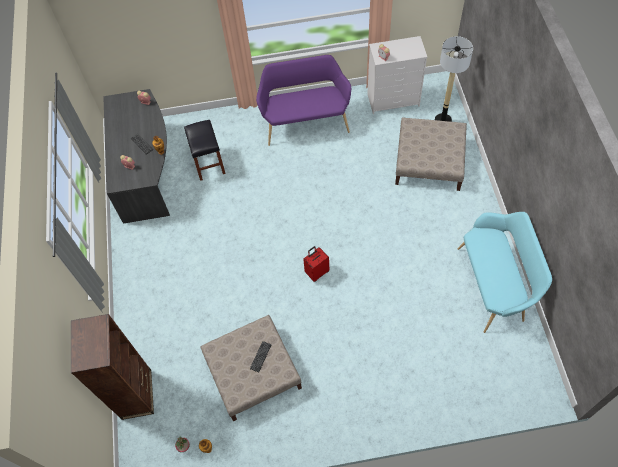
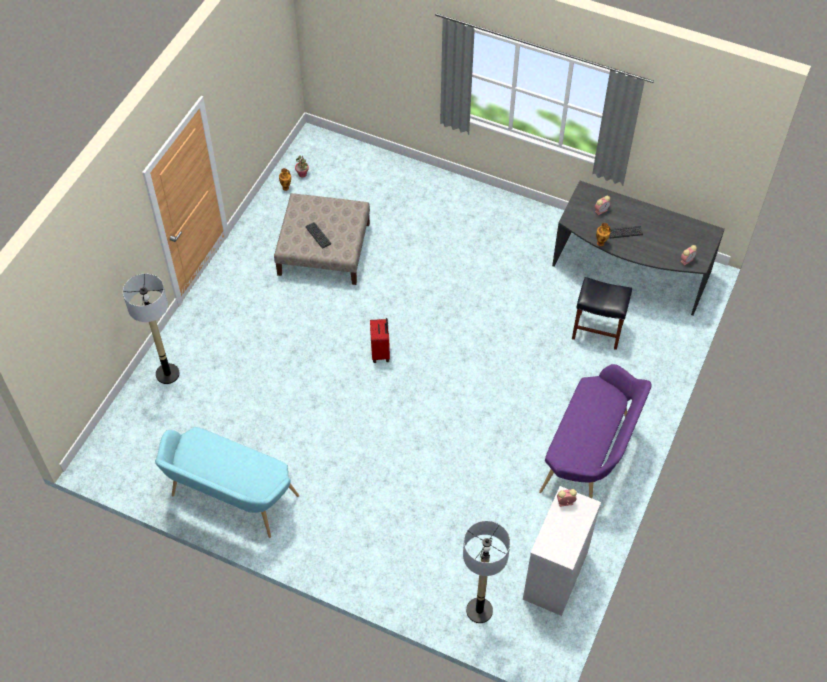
camera: 120 degrees right, 5 degrees down
(137, 394) = (377, 163): brown bookcase -> none
(429, 162) = (429, 549): beige ottoman -> none
(444, 399) = (167, 374): none -> floor lamp

